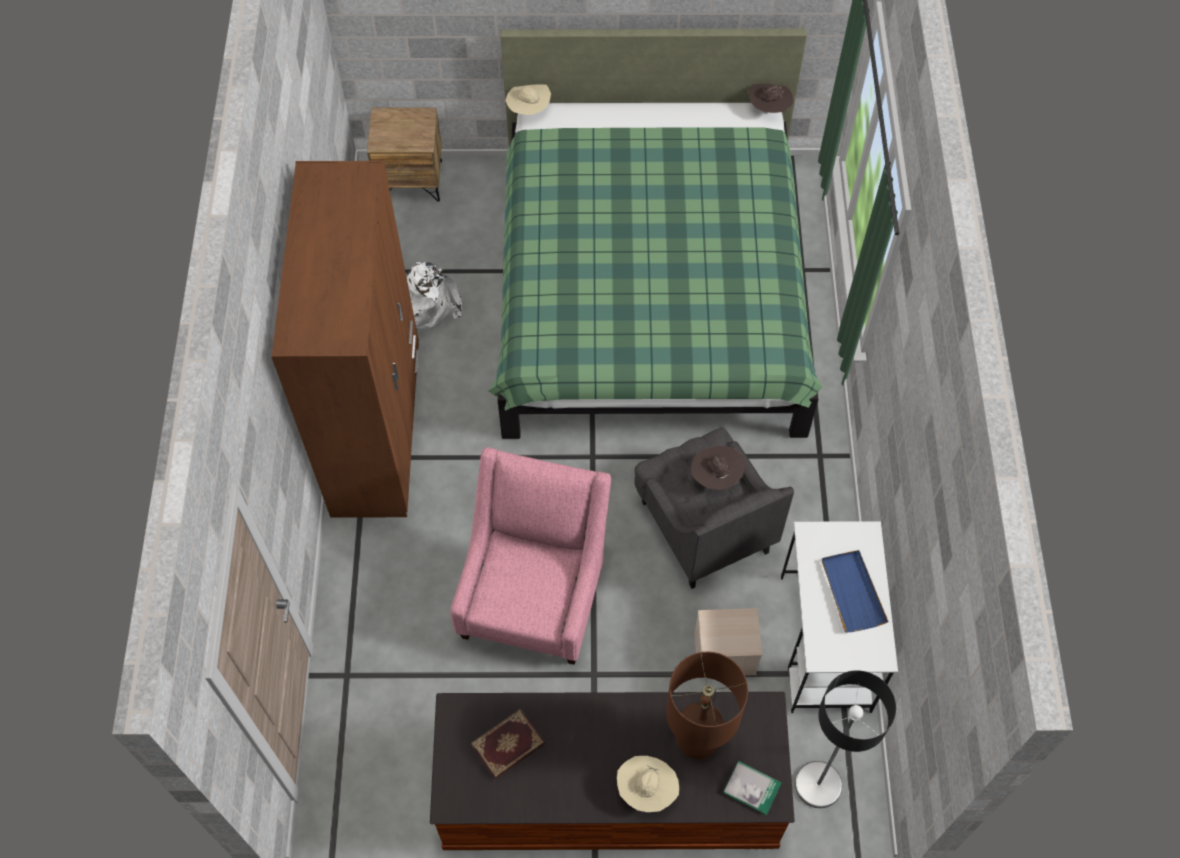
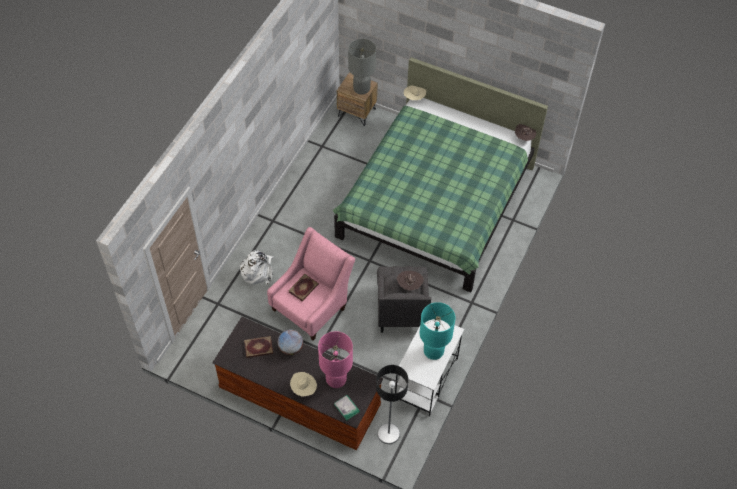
camera: 25 degrees right, 5 degrees down
(377, 427) = (284, 210): brown wardrobe -> none
(413, 130) = (361, 88): none -> grey table lamp
(428, 303) = (335, 168): white backpack -> white backpack (257, 271)
(520, 574) = (304, 288): none -> book
(573, 714) = (291, 348): none -> globe
(698, 738) = (336, 379): brown table lamp -> pink table lamp
(724, 654) = (379, 364): beige storage box -> none
(852, 592) = (433, 351): blue tray -> turquoise table lamp

